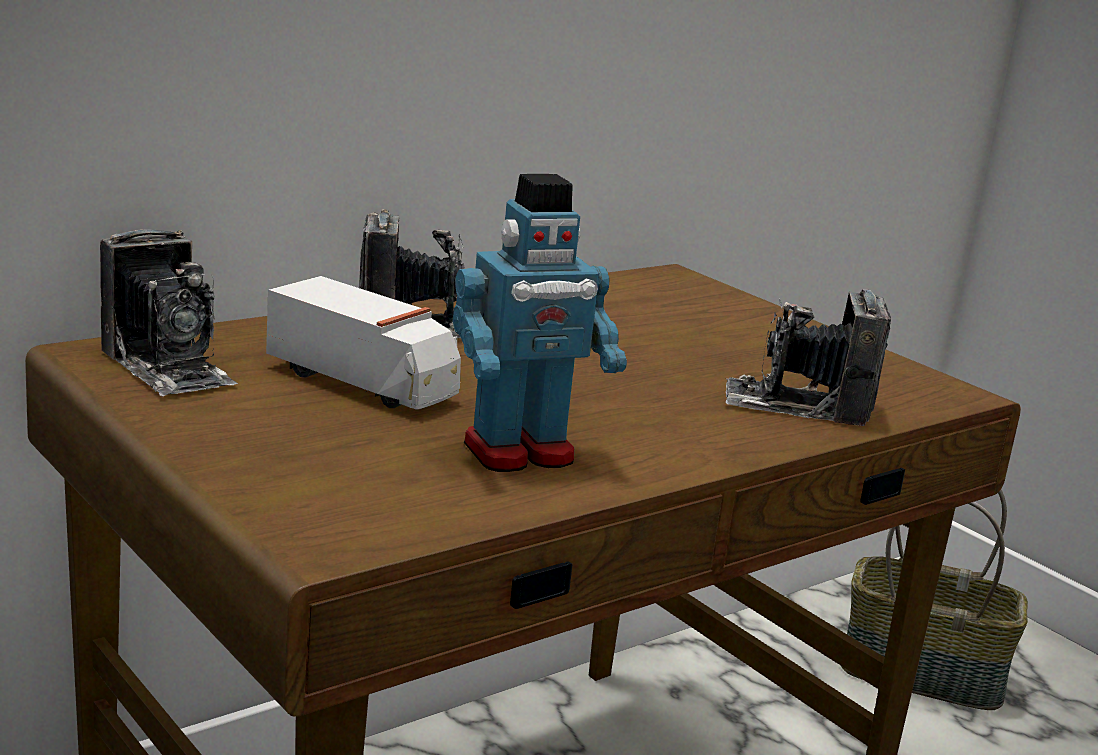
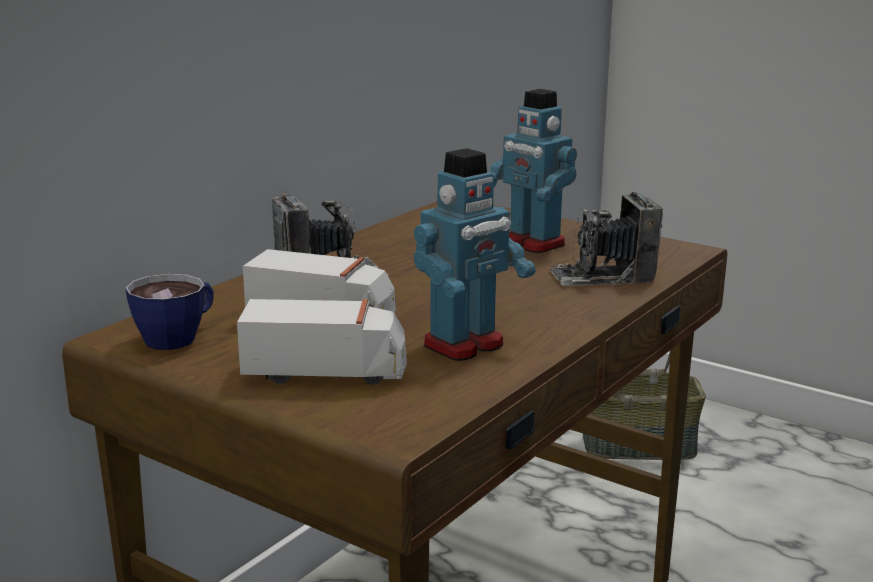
camera: 15 degrees left, 0 degrees up
(168, 367) = (179, 337): camera -> cup
(306, 449) = (326, 373): none -> toy truck
(735, 343) = (532, 244): none -> toy robot

